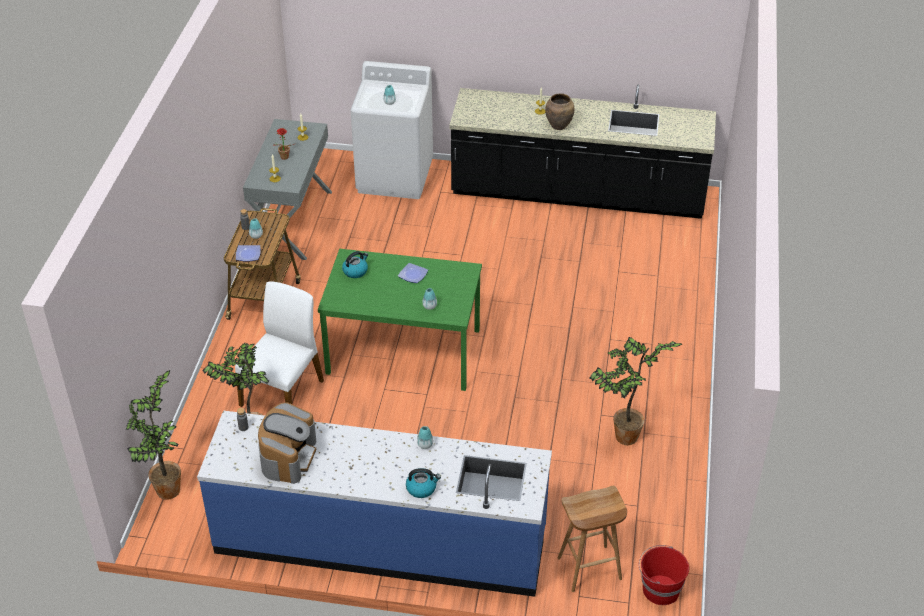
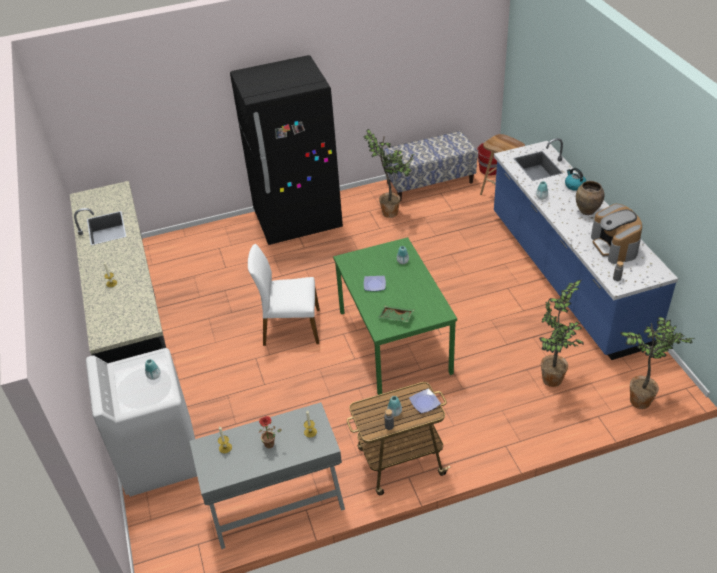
camera: 115 degrees left, 0 degrees up
(283, 392) = (492, 388): white chair -> white chair (290, 327)
(288, 456) = (614, 246): coffee machine -> coffee machine turned 90 degrees counterclockwise
(355, 271) = (395, 317): kettle -> green tray
(559, 126) = (131, 264): brown vase -> brown vase (587, 211)
(667, 351) = (298, 221): none -> black fridge
(670, 506) = (429, 182): none -> bench

